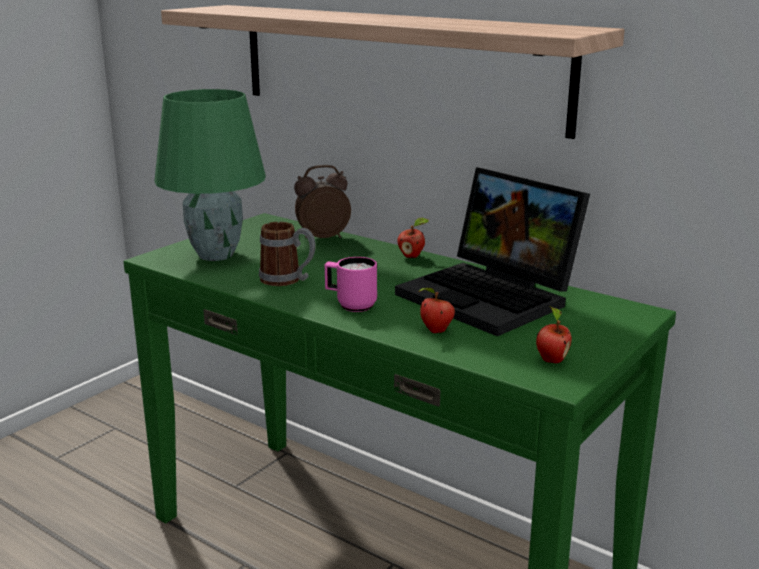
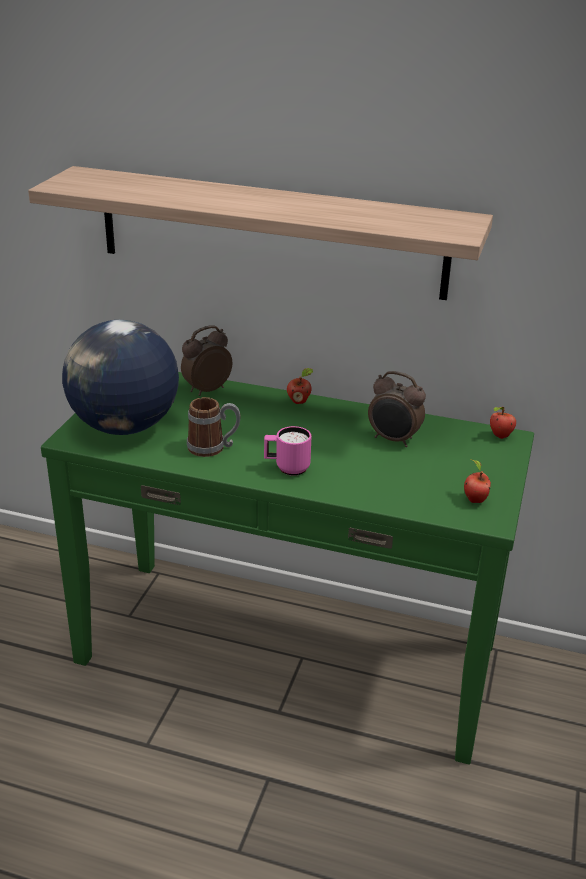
camera: 20 degrees left, 10 degrees up
(215, 255) = (124, 427): green table lamp -> globe
(435, 331) = (372, 485): apple -> apple (500, 436)
(492, 297) = (393, 440): laptop -> alarm clock

